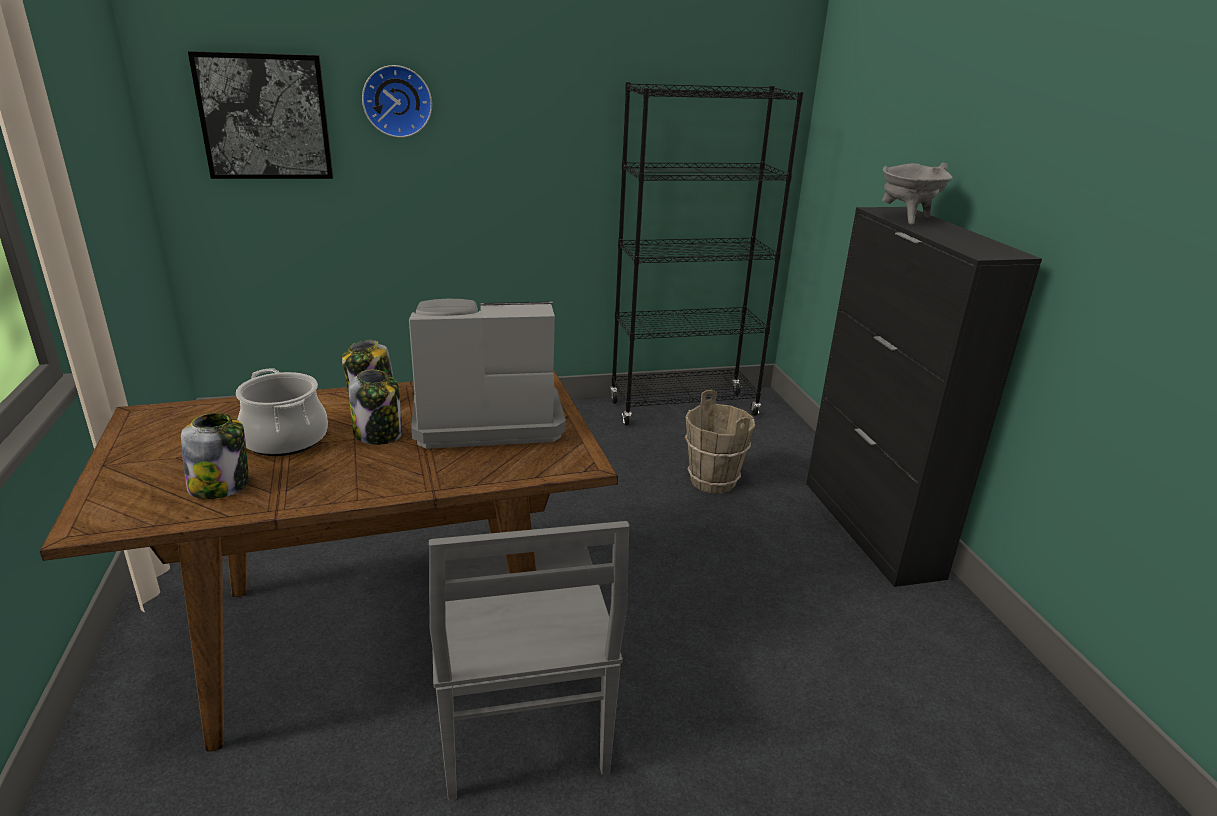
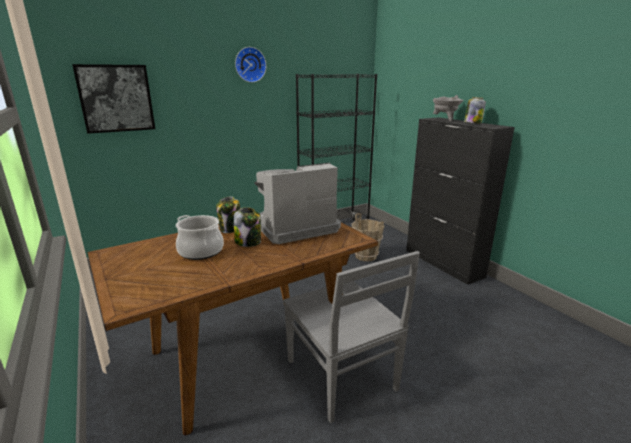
camera: 15 degrees left, 5 degrees down
(221, 486) = (185, 277): jar -> jar (472, 123)
(397, 101) = (186, 87): wall clock -> wall clock (250, 64)

